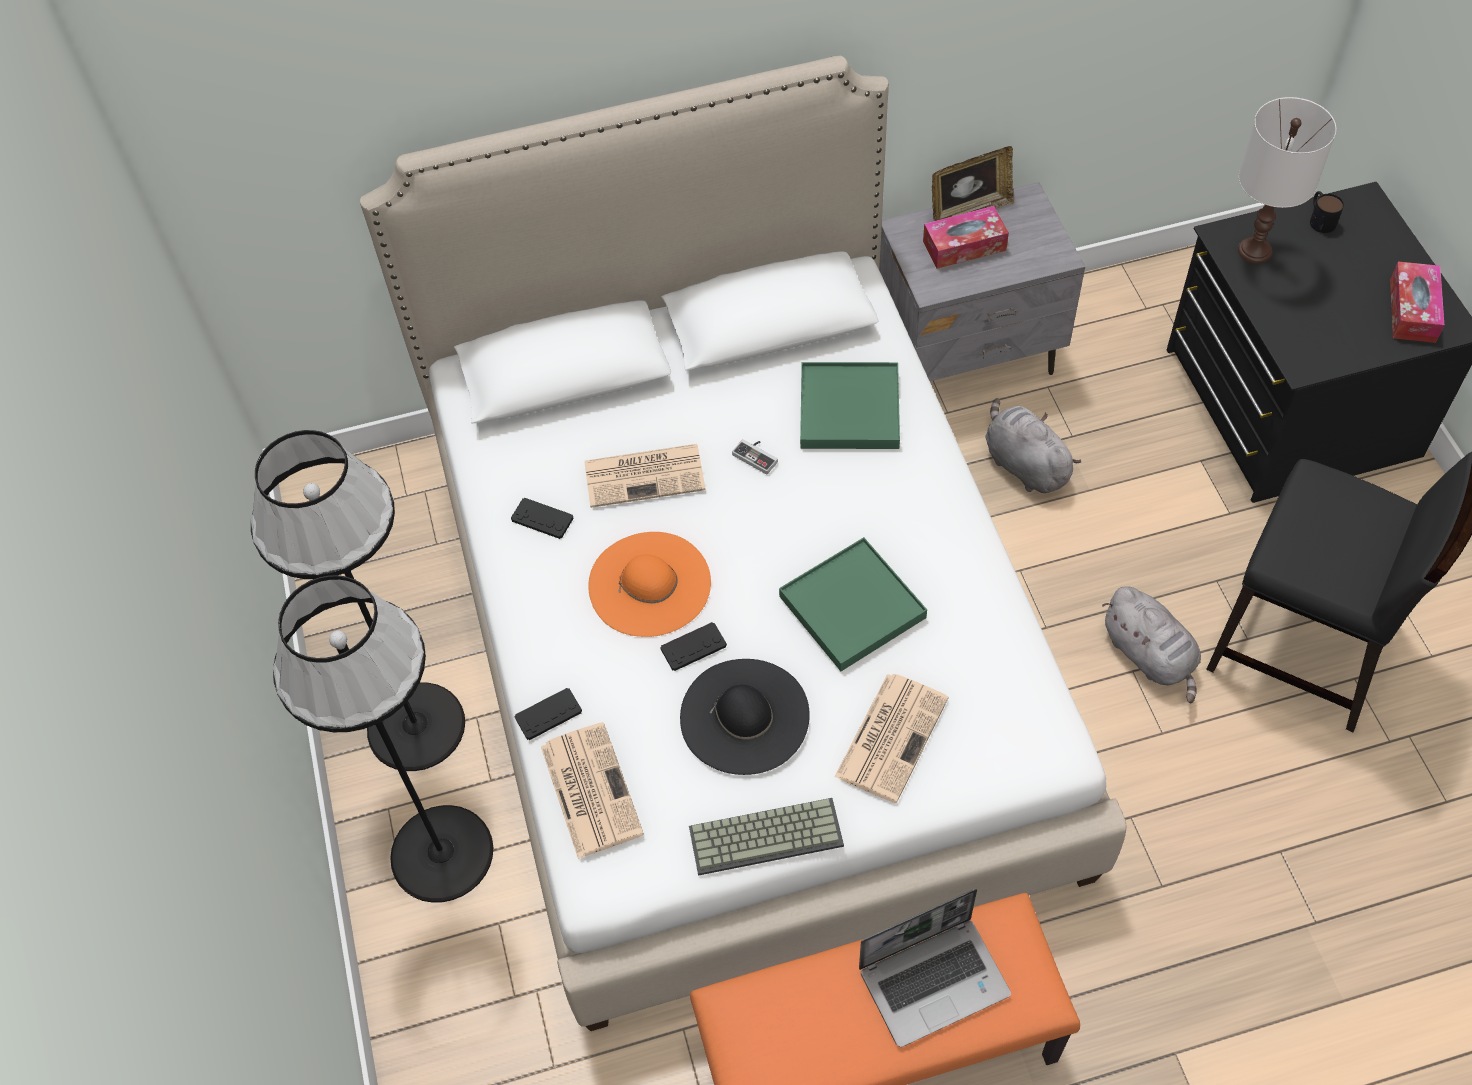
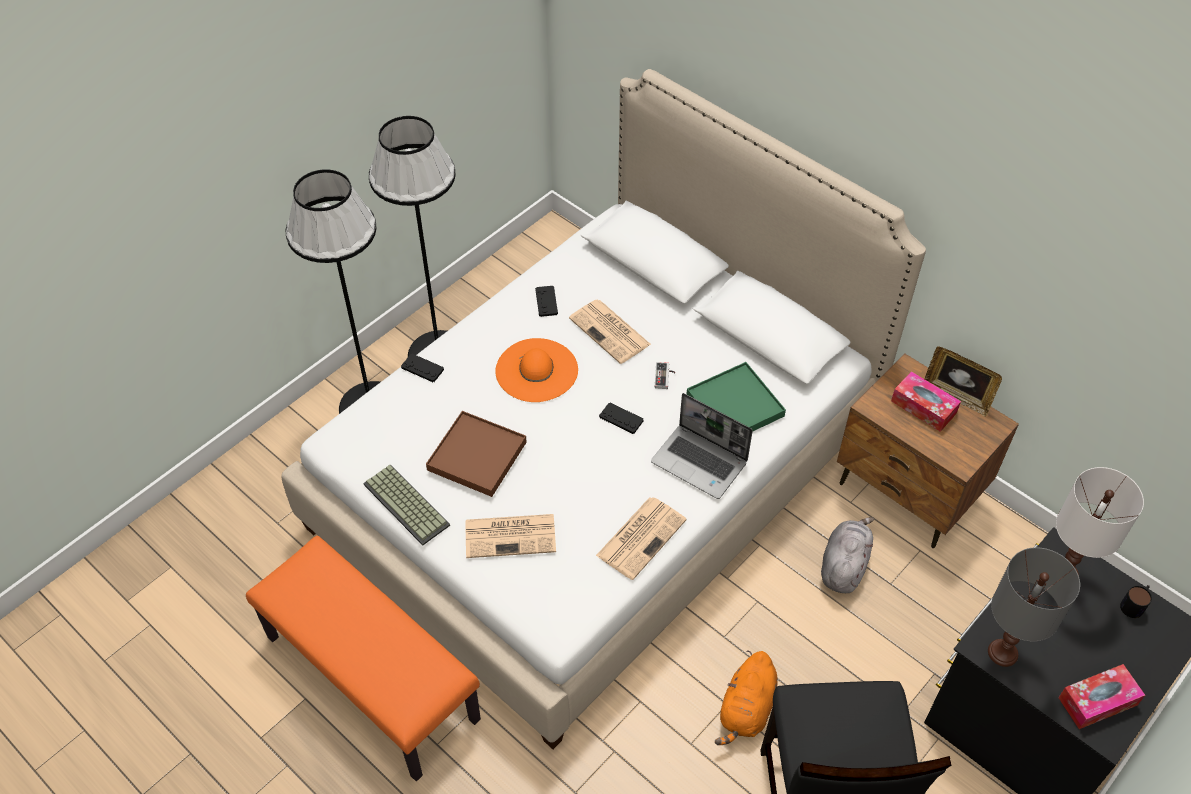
camera: 55 degrees right, 5 degrees down
(590, 788) = (386, 409): newspaper -> newspaper (641, 536)
(693, 647) = (507, 410): black game controller -> black game controller (621, 419)
(745, 716) = (477, 456): black hat -> brown tray
(852, 607) = (589, 474): green tray -> none
(935, 980) = (384, 649): laptop -> laptop (700, 462)
(969, 354) = (908, 492): grey nightstand -> brown nightstand
(1150, 656) = (746, 710): grey plush toy -> orange plush toy
(1319, 351) = (1003, 652): none -> grey table lamp

